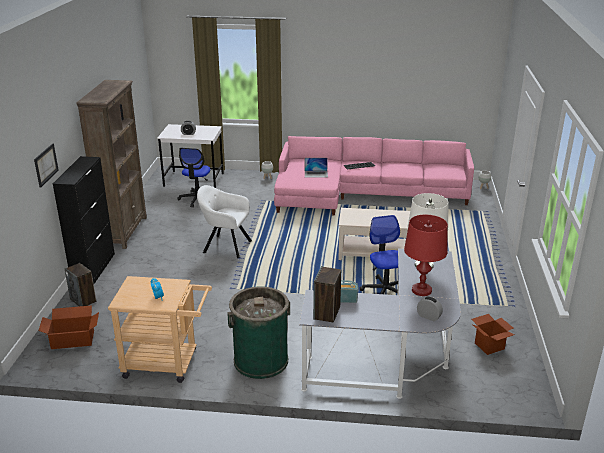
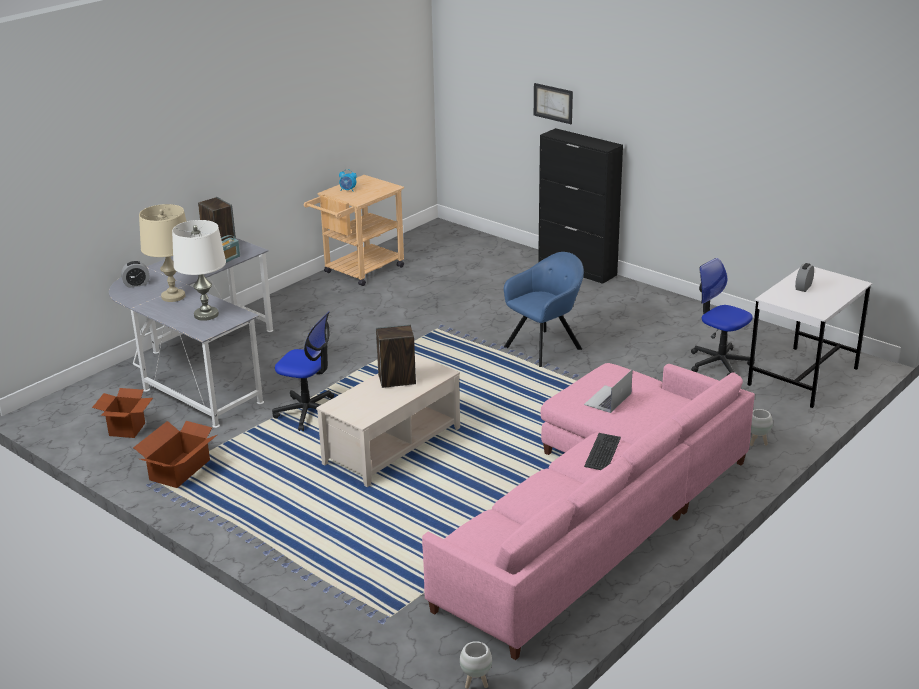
camera: 125 degrees right, 0 degrees up
(72, 339) = (452, 243): cardboard box -> cardboard box (181, 470)
(83, 300) = (516, 256): speaker -> speaker (396, 380)
(124, 231) = (658, 298): brown bookcase -> none
(225, 246) = (545, 347): white armchair -> blue armchair
(261, 360) = (301, 309): green trash can -> none
(421, 290) = (173, 296): red table lamp -> beige table lamp

